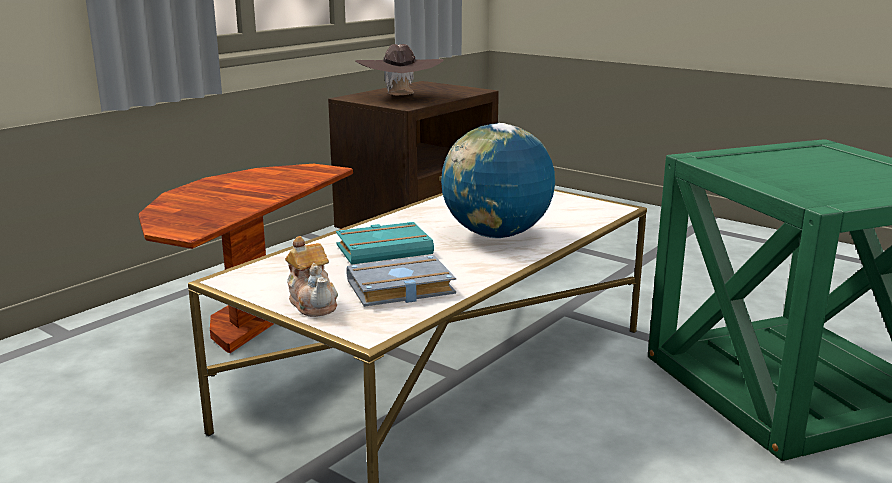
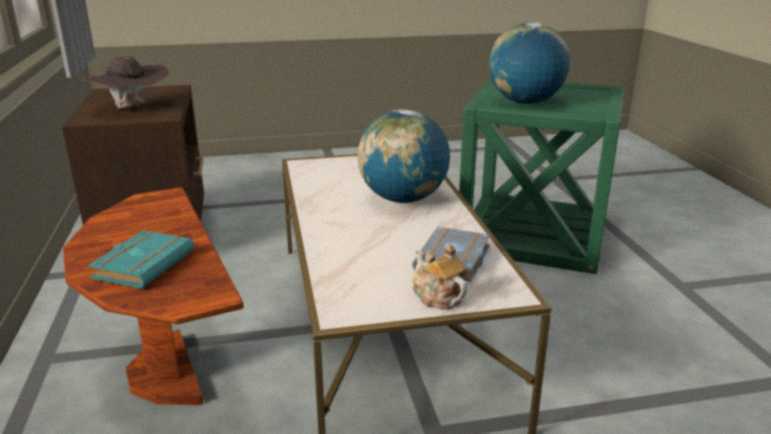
camera: 50 degrees left, 5 degrees up
(313, 303) = (436, 297): teapot -> teapot turned 135 degrees counterclockwise
(385, 249) = (370, 239): turquoise book -> turquoise book (143, 264)
(767, 169) = (525, 103): none -> globe

